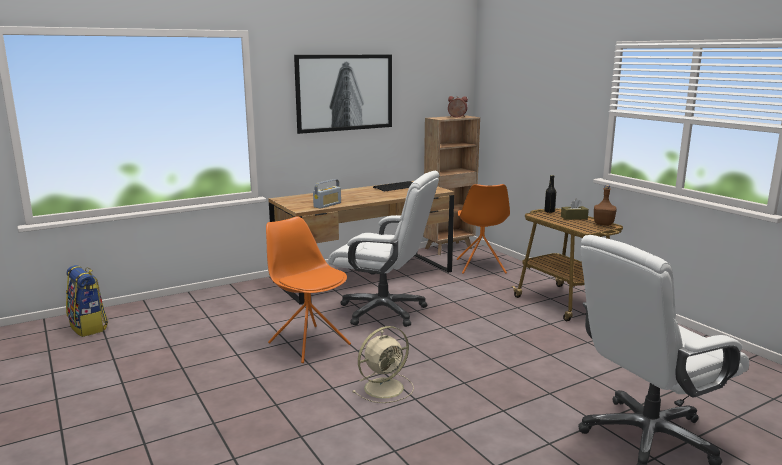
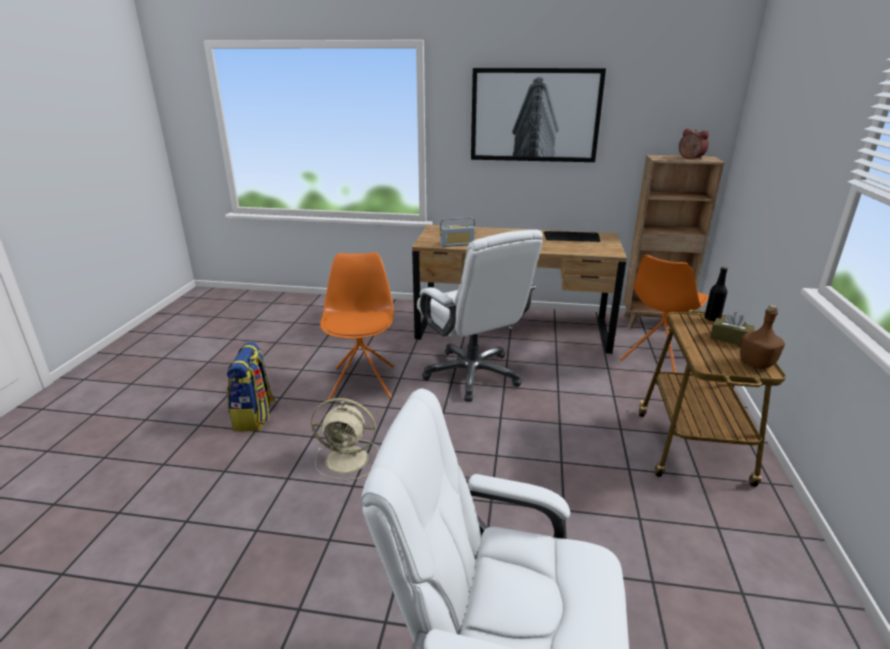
camera: 40 degrees right, 10 degrees up
(89, 327) = (258, 306): backpack -> backpack (255, 417)

